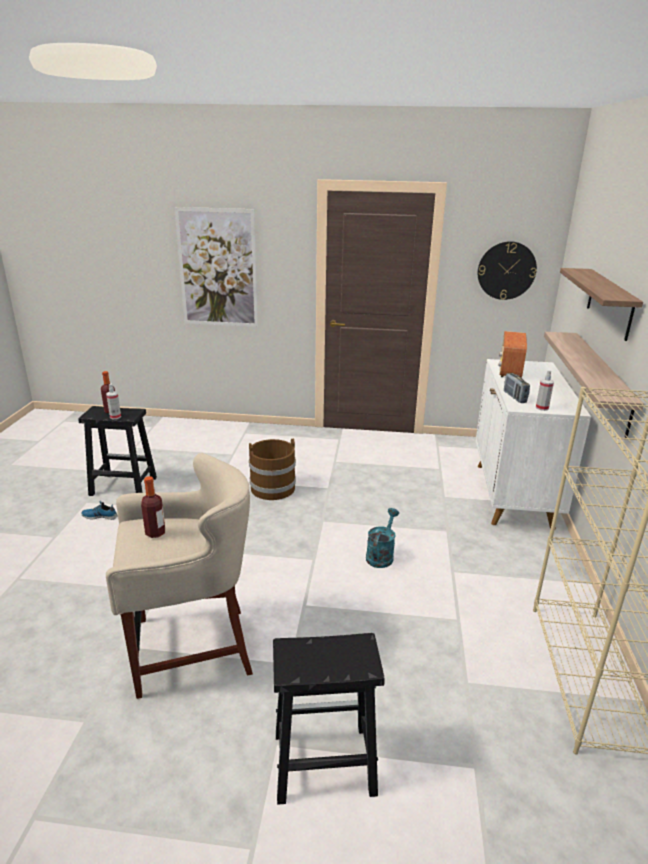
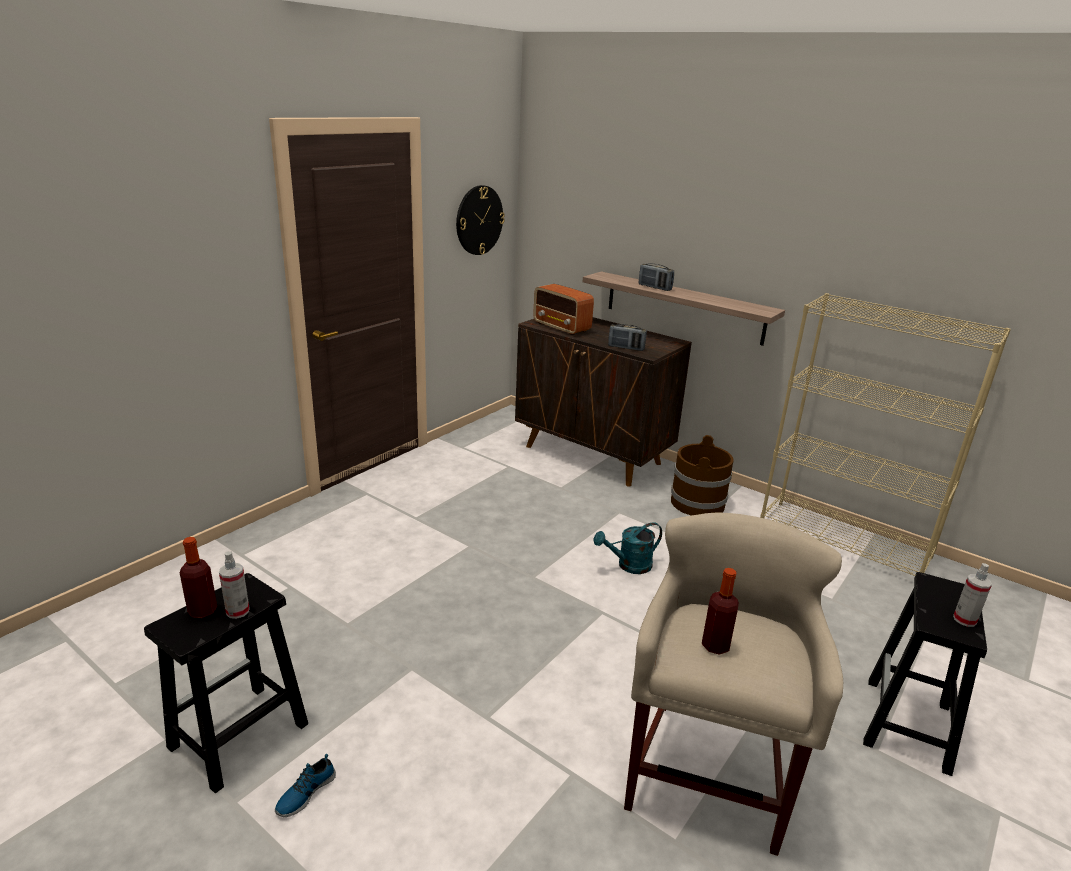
camera: 60 degrees left, 0 degrees up
(218, 268) = (125, 293): picture -> none
(273, 488) = (423, 585): brown bucket -> brown bucket (697, 502)
(381, 555) = (629, 566): turquoise watering can -> turquoise watering can turned 75 degrees counterclockwise
(513, 495) = (593, 455): white cabinet -> brown cabinet
(542, 408) = (660, 348): spray bottle -> spray bottle (964, 620)
(576, 353) = (654, 287): none -> radio
(610, 303) = (672, 233): shelf -> none

